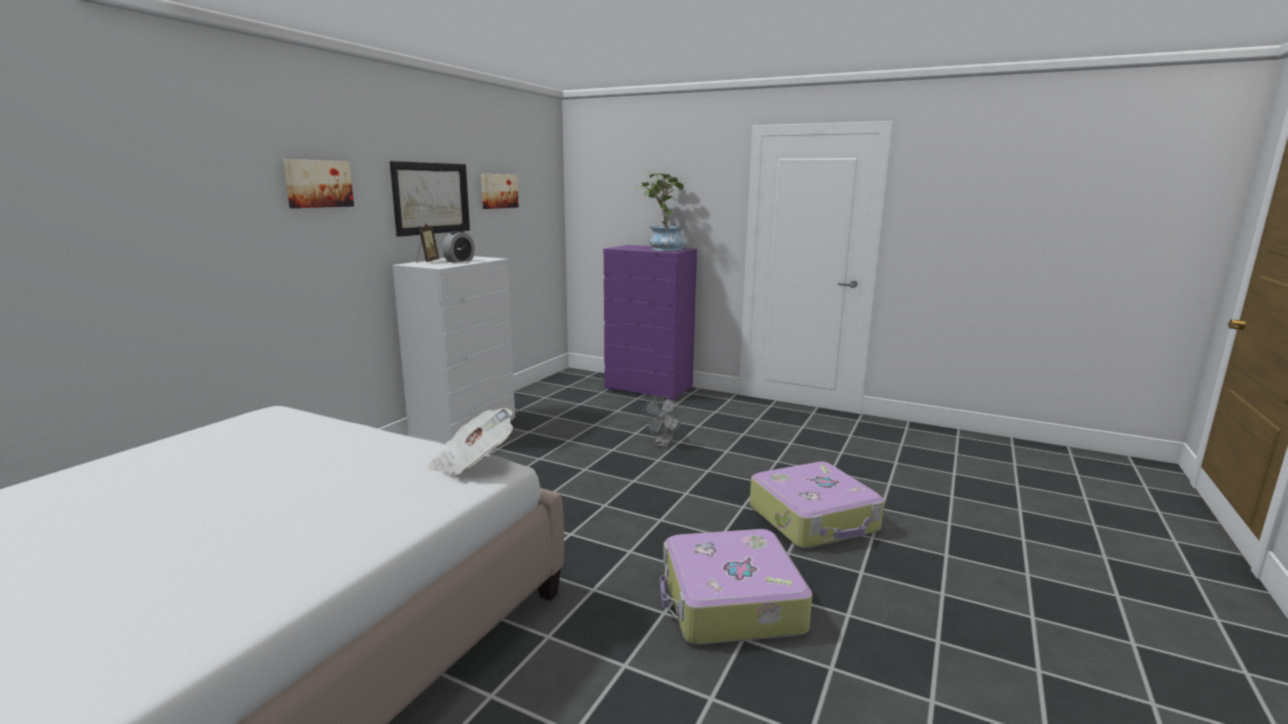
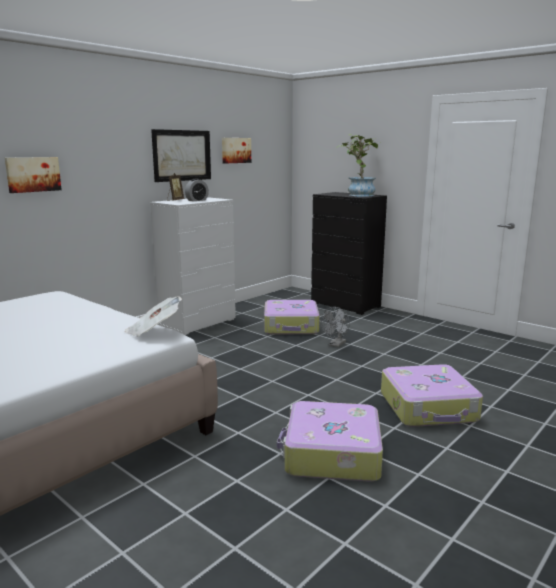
camera: 15 degrees right, 0 degrees up
(318, 183) = (99, 145): picture -> picture (33, 174)
(594, 423) = (291, 326): none -> suitcase
(649, 388) = (345, 305): purple dresser -> black dresser

